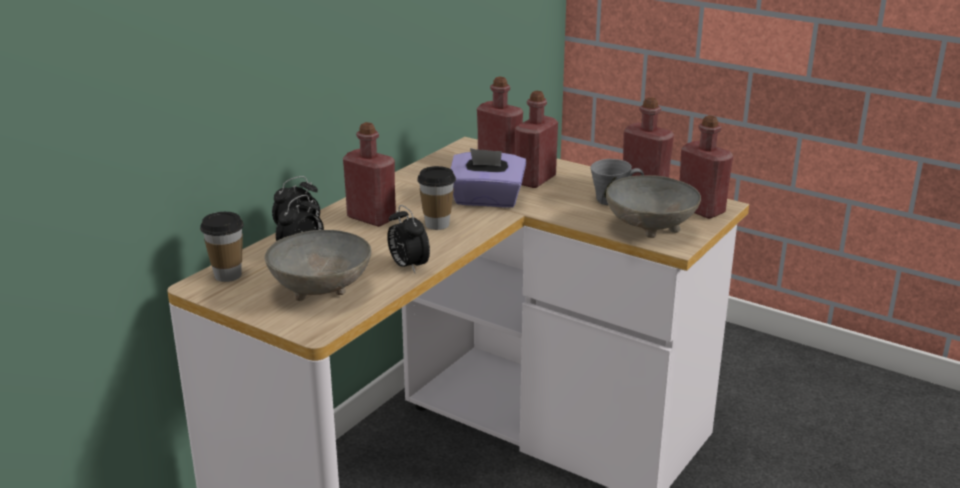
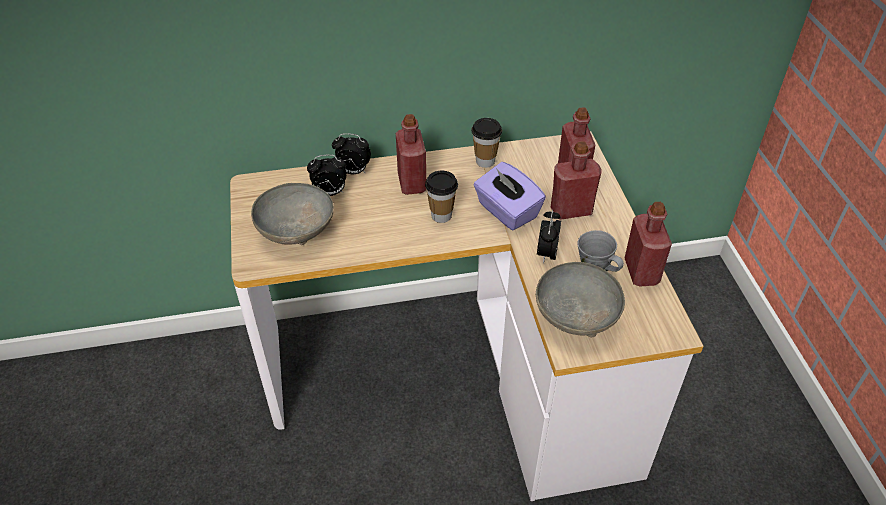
camera: 45 degrees right, 20 degrees up
(227, 275) = (272, 185): cup -> cup (485, 161)
(408, 266) = (370, 244): alarm clock -> alarm clock (546, 253)
(701, 210) = (649, 325): red bottle -> none

